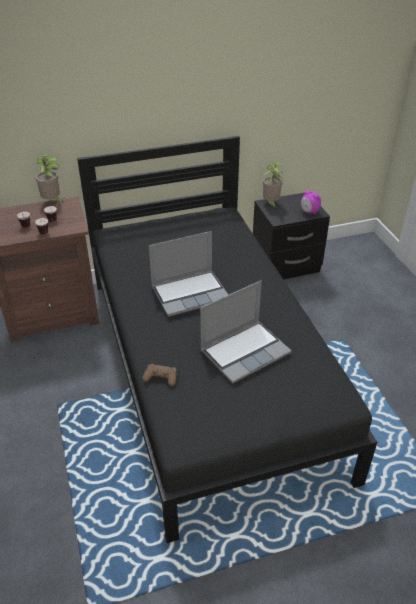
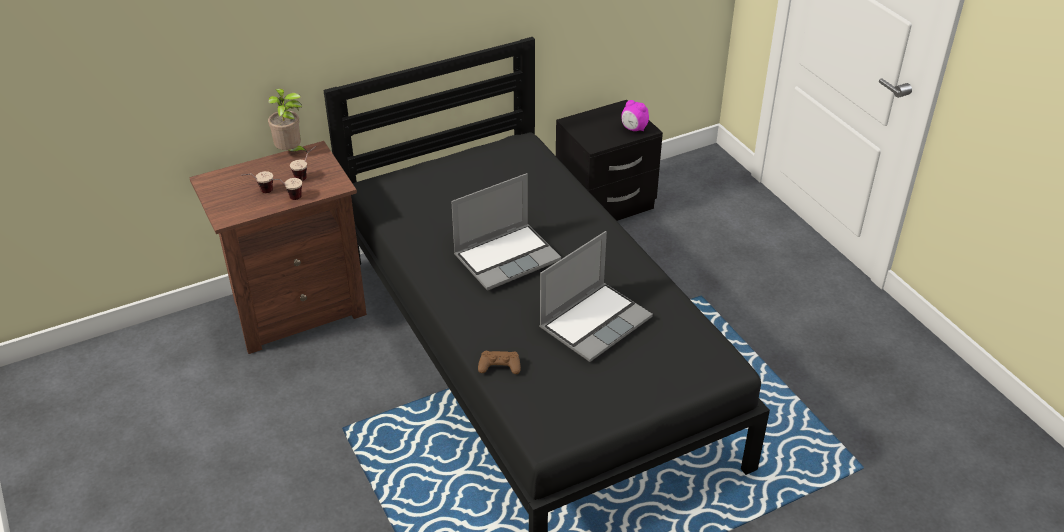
camera: 10 degrees left, 0 degrees up
(271, 204) = (579, 122): potted plant -> none

